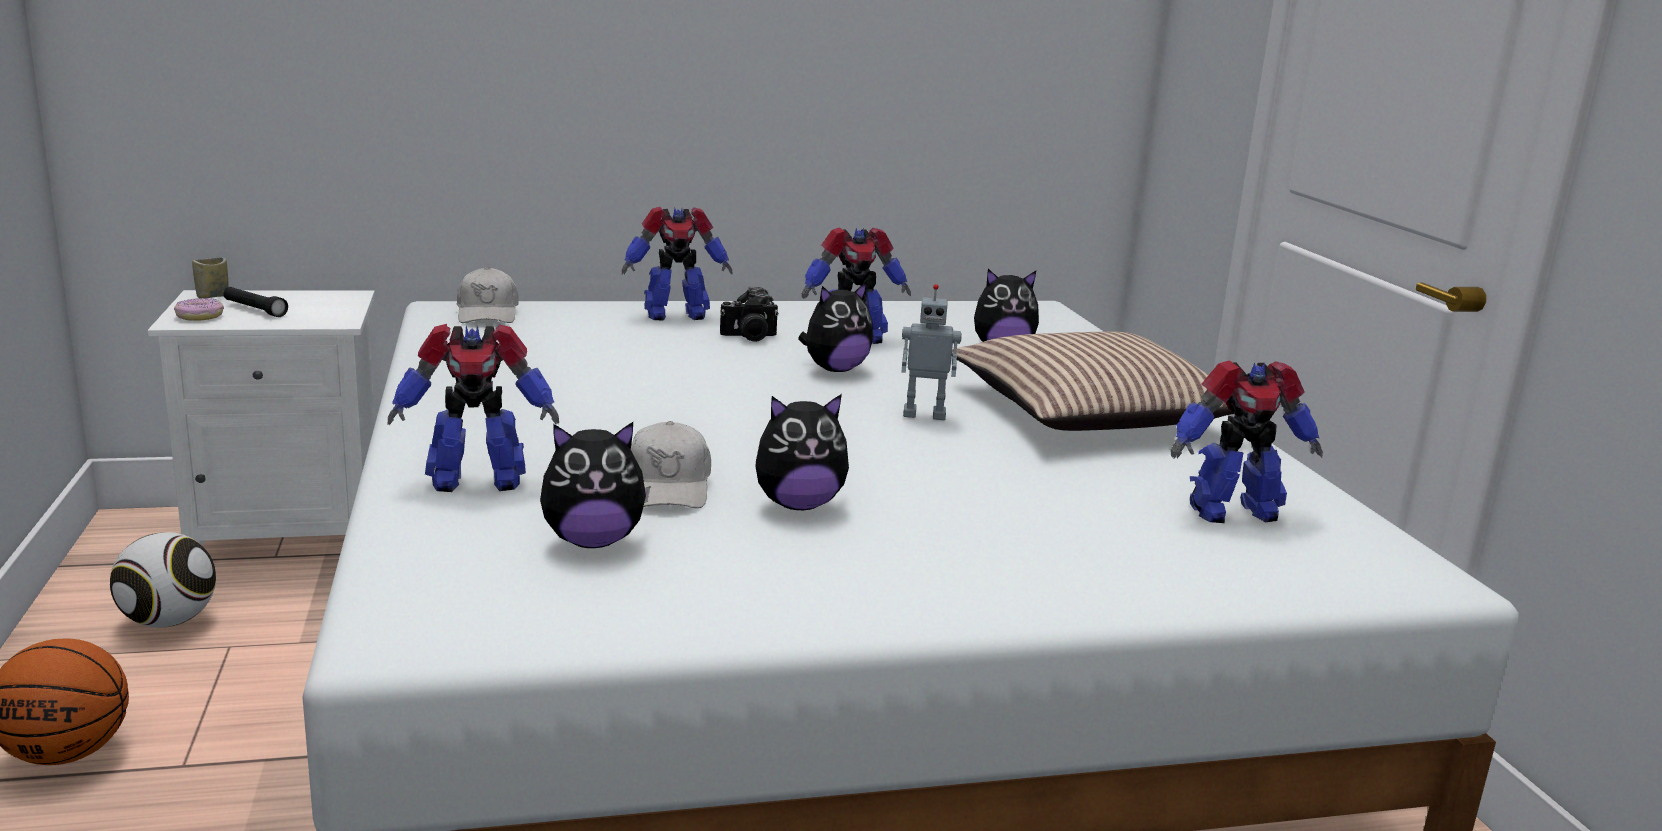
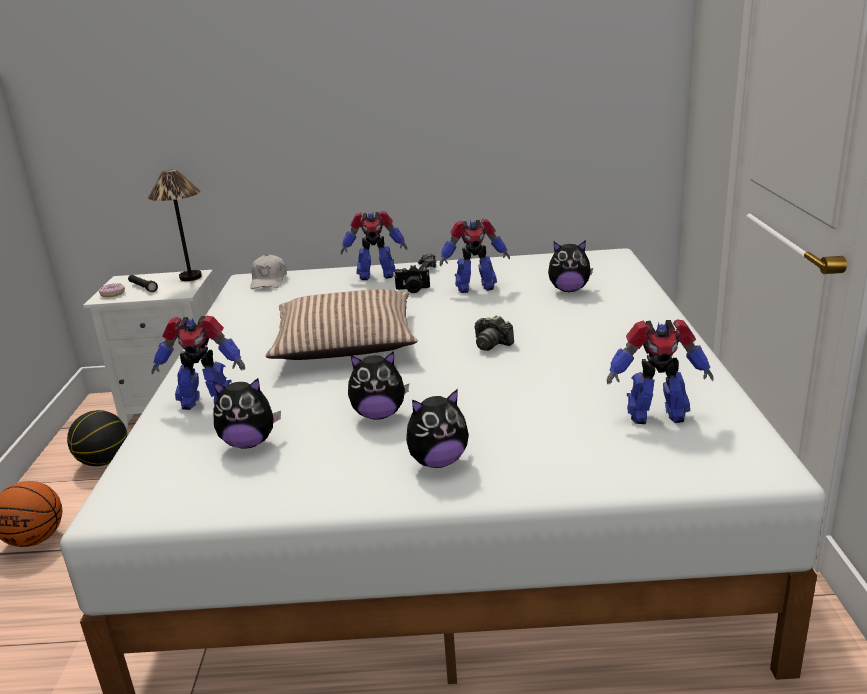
camera: 15 degrees right, 5 degrees up
(168, 621) = (103, 461): football -> basketball
(212, 296) = (125, 279): cup -> none
(341, 299) = (191, 277): none -> table lamp
(668, 487) = (310, 403): white cap -> none
(835, 369) = (453, 311): plush toy -> plush toy (438, 461)
(924, 414) = (491, 344): toy robot -> camera
(1090, 412) = (601, 338): pillow -> pillow (345, 342)

